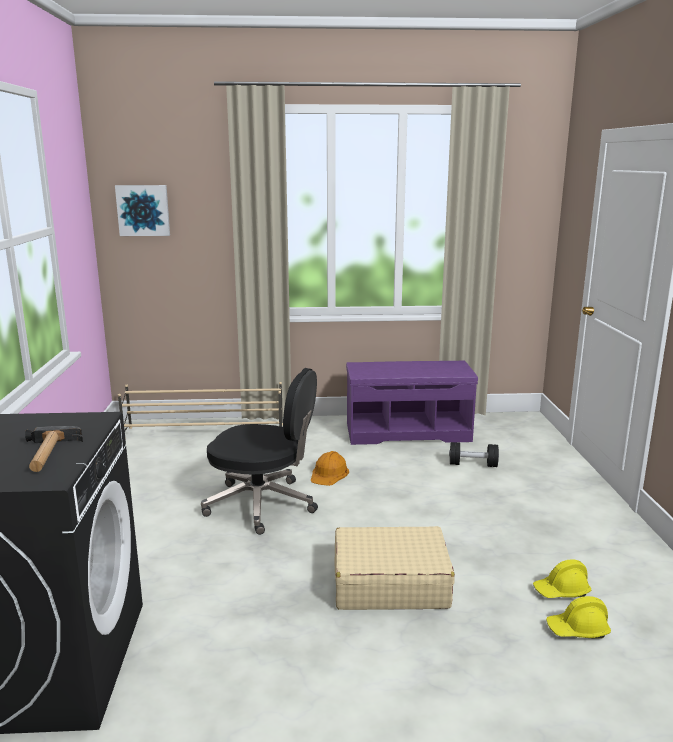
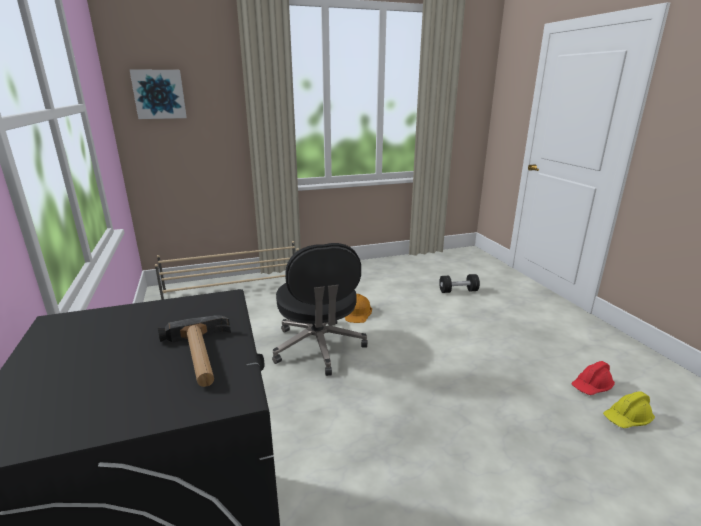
camera: 15 degrees left, 5 degrees up
(263, 504) = (319, 347): black office chair -> black office chair turned 75 degrees clockwise
(389, 583) = (464, 404): beige suitcase -> none
(408, 432) = (395, 270): purple bench -> none
(561, 591) = (591, 386): yellow hard hat -> red hard hat

